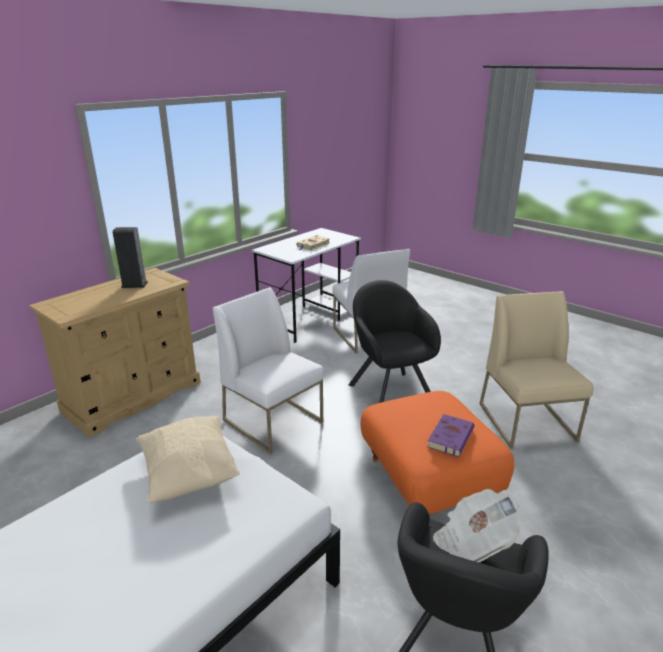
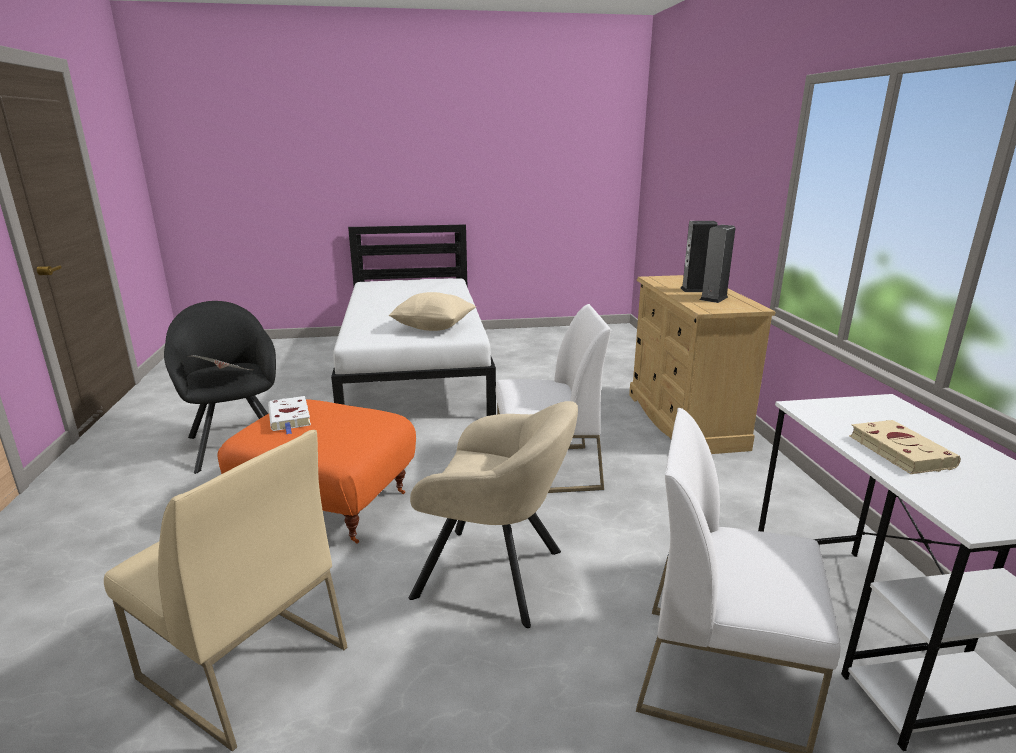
camera: 130 degrees right, 5 degrees down
(107, 294) = (695, 290): none -> speaker
(389, 392) = (497, 575): black armchair -> beige armchair
(450, 437) = (290, 418): purple book -> white book

